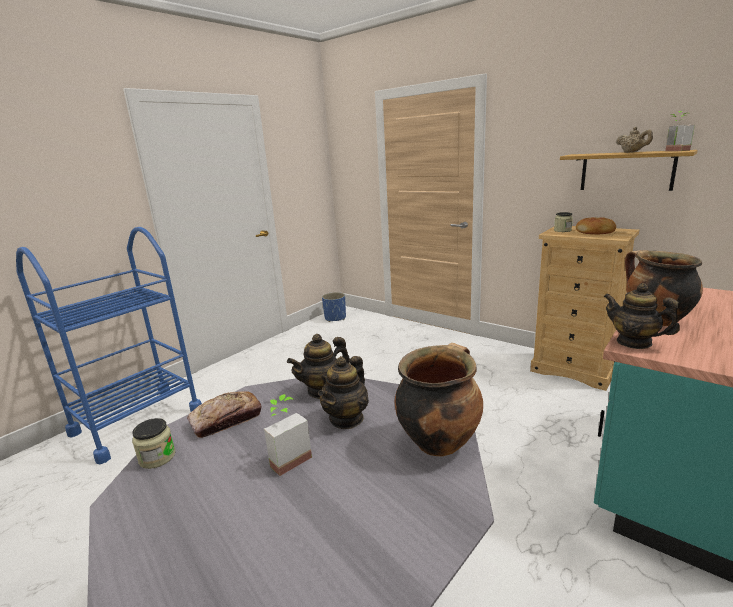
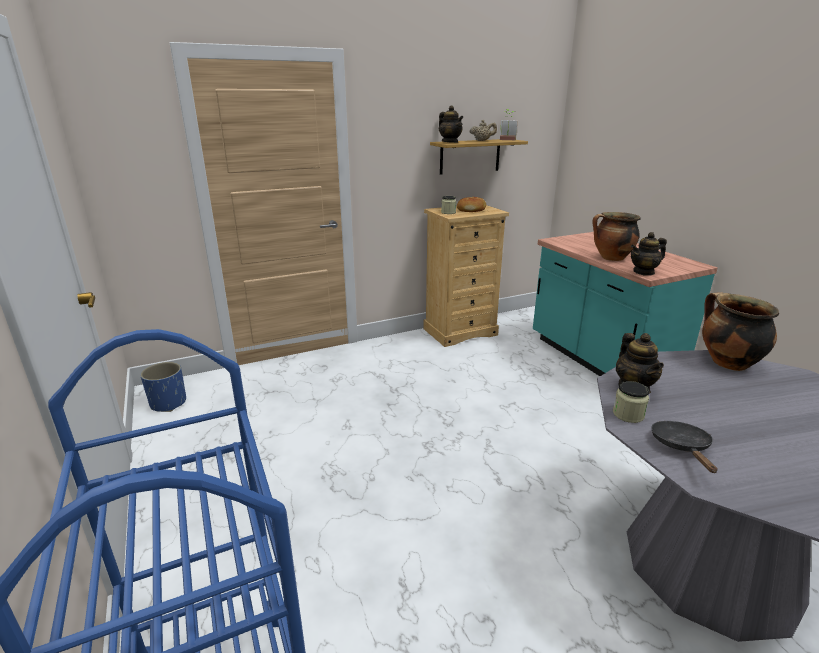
camera: 65 degrees left, 5 degrees up
(157, 457) = (754, 497): jar -> jar (628, 414)
(226, 420) = (682, 447): bread -> black frying pan
(287, 458) = (751, 423): potted plant -> none
(346, 418) = (690, 387): teapot -> teapot (450, 142)

